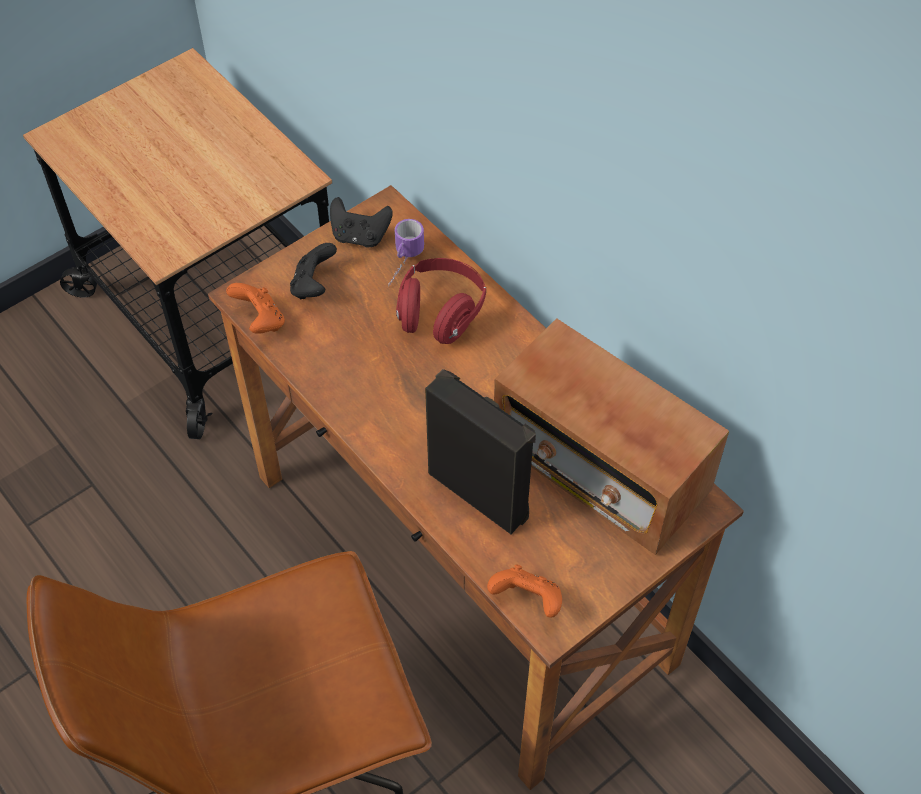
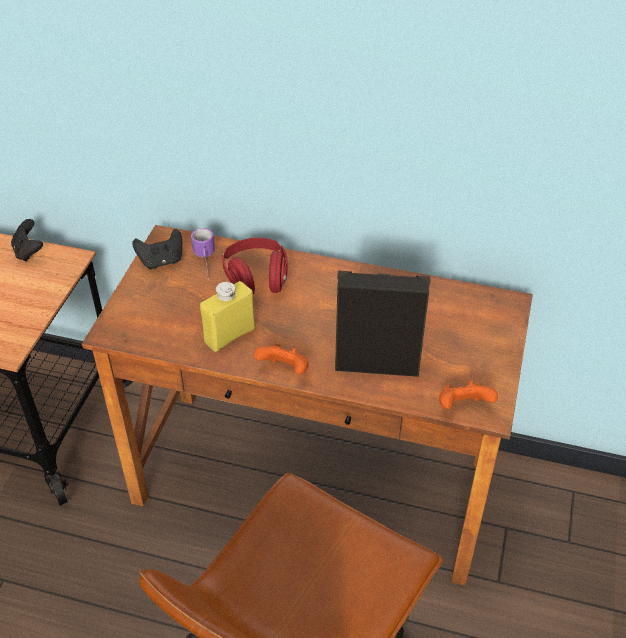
camera: 35 degrees left, 10 degrees down
(260, 321) = (136, 341): orange game controller -> orange game controller (284, 370)
(313, 286) = (155, 303): black game controller -> black game controller (29, 252)
(356, 367) = (230, 335): none -> yellow bottle
(599, 467) = (433, 313): radio -> none

